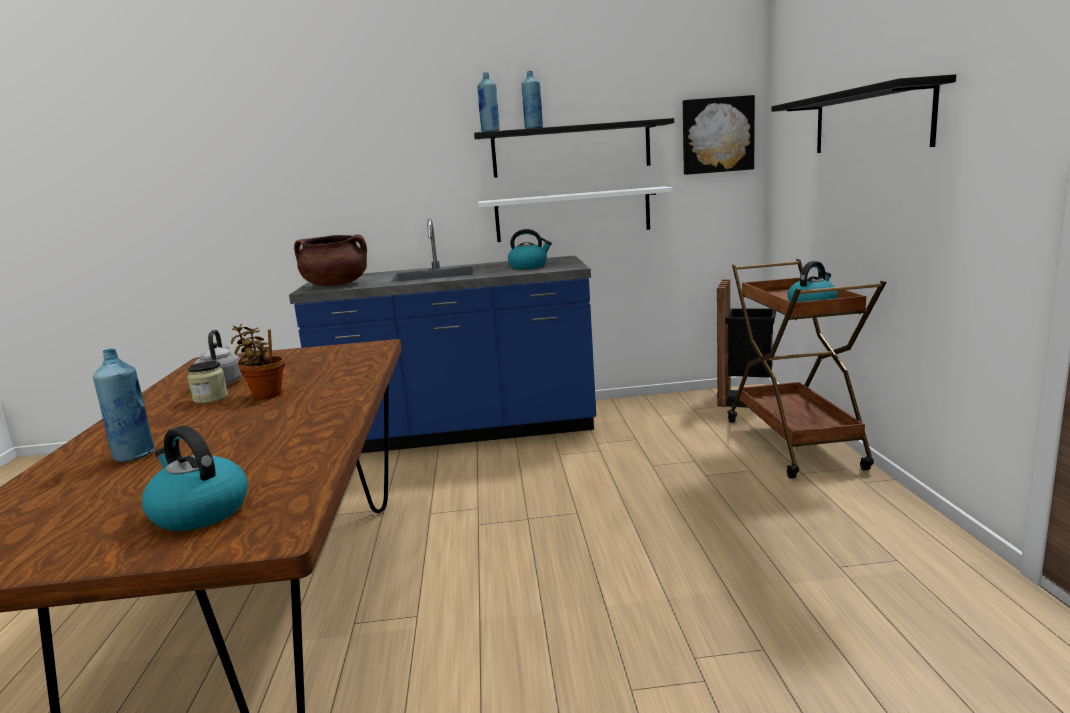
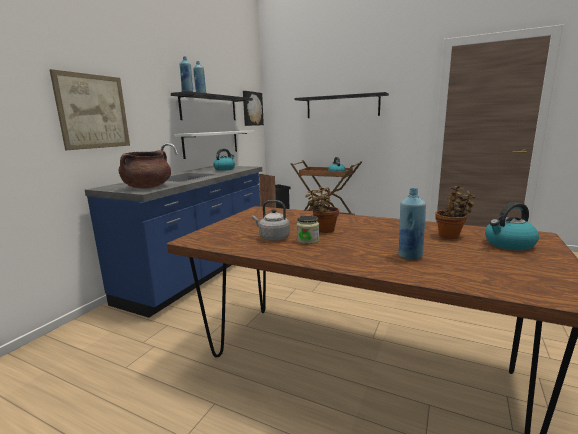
camera: 60 degrees left, 0 degrees up
(250, 465) = (450, 236): none -> potted plant
(337, 179) = (93, 111): none -> picture

